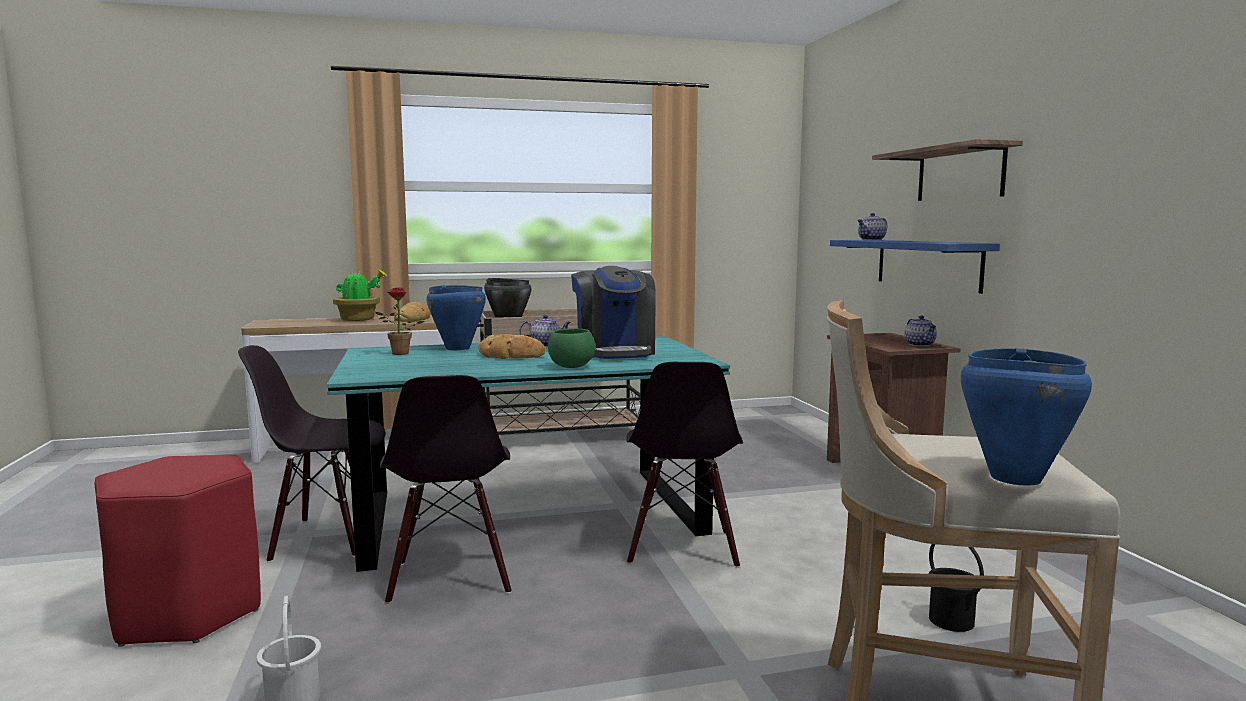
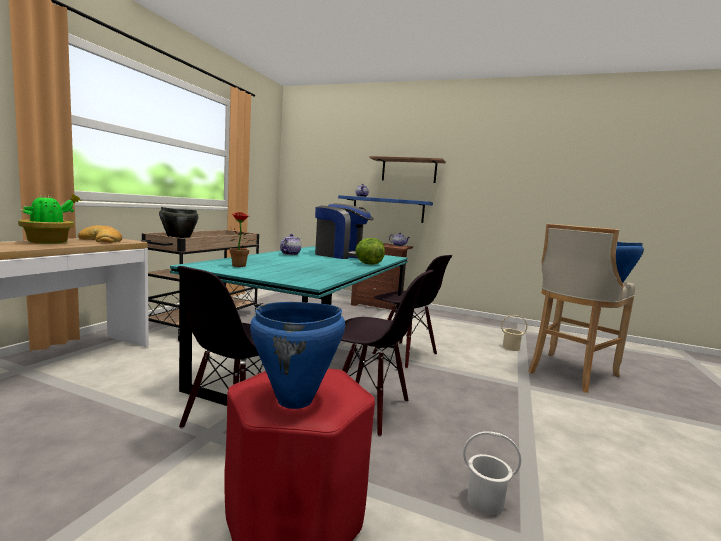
camera: 55 degrees left, 0 degrees up
(457, 348) = (254, 259): blue cooking pot -> blue cooking pot (295, 400)
(510, 355) = (308, 261): bread -> none
(570, 367) = (368, 264): green bowl -> lettuce
(951, 621) = (511, 348): black bucket -> beige bucket

